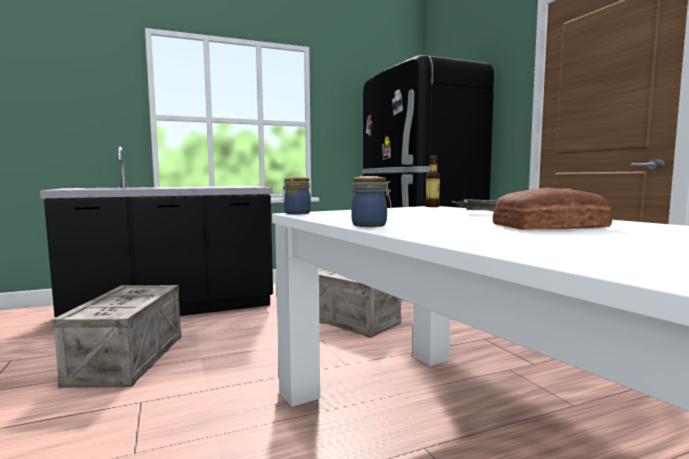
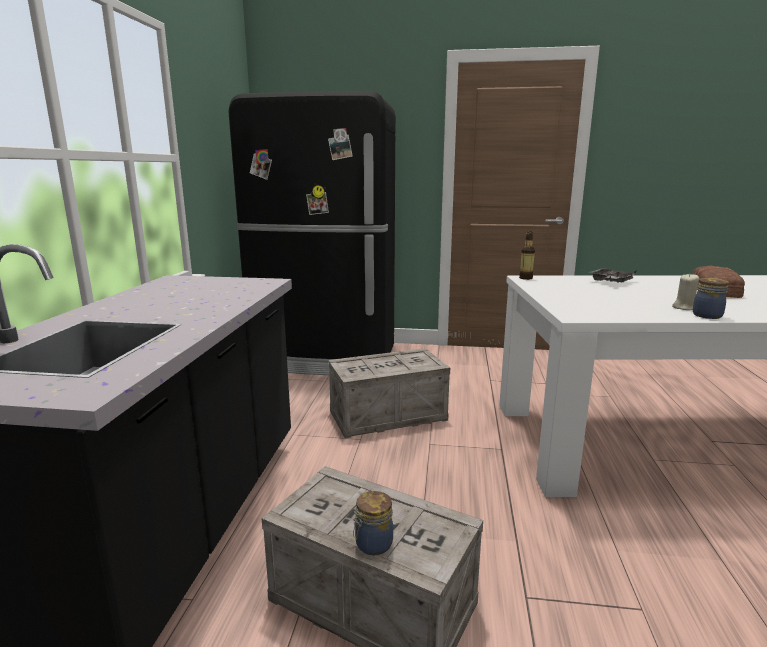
camera: 60 degrees left, 10 degrees up
(296, 213) = (576, 316): jar -> jar (372, 545)
(395, 222) = (683, 308): none -> beige candle

